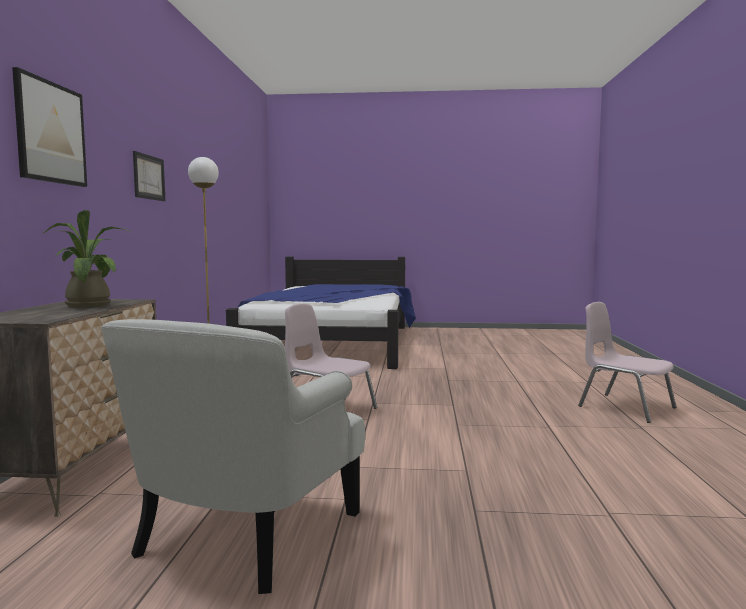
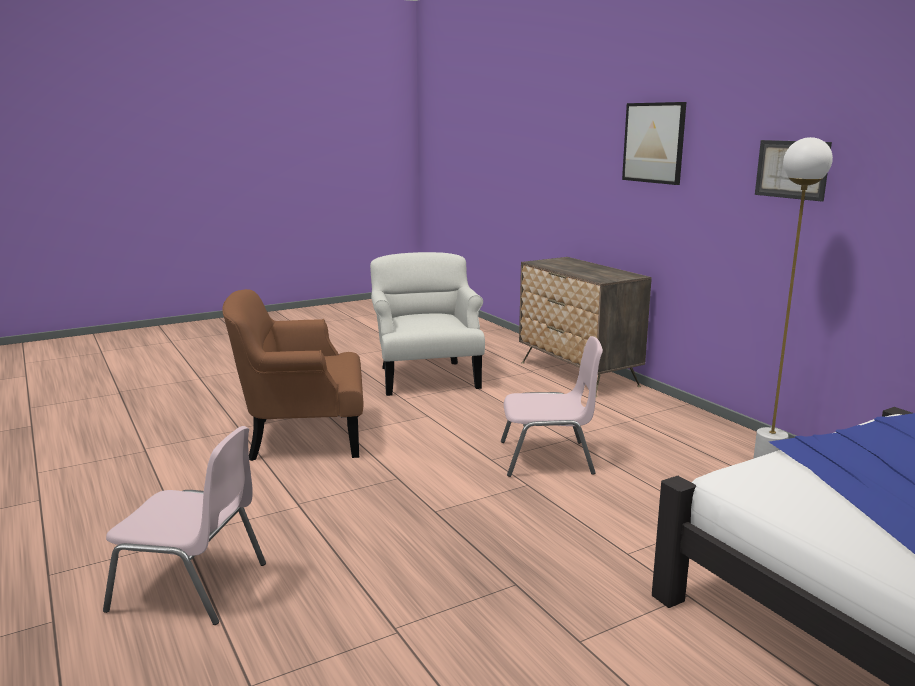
camera: 145 degrees right, 10 degrees up
(90, 305) = (593, 272): potted plant -> none
(523, 479) = (302, 437): none -> brown armchair

